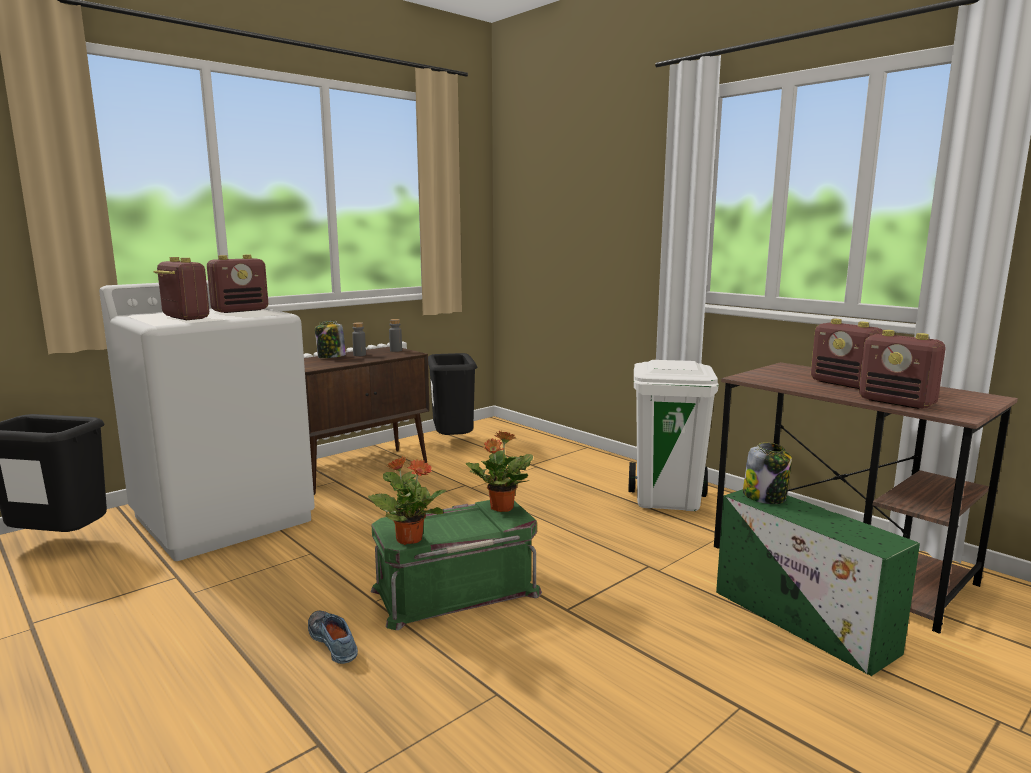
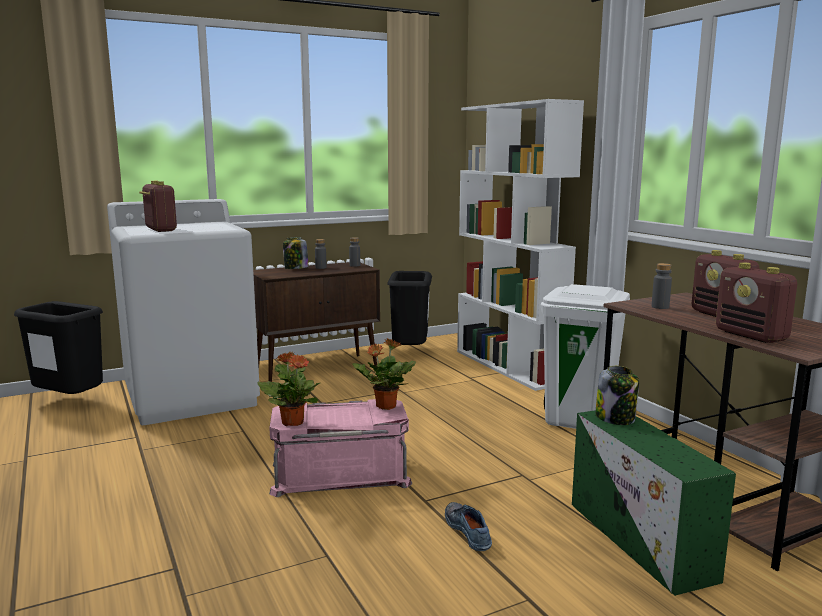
camera: 15 degrees right, 0 degrees up
(241, 310) = (209, 225): radio -> none
(335, 641) = (225, 498): shoe -> shoe (469, 531)
(455, 590) = (340, 473): green storage box -> pink storage box
(564, 449) = (509, 366): none -> white bookcase
(778, 378) = (660, 307): none -> grey bottle

